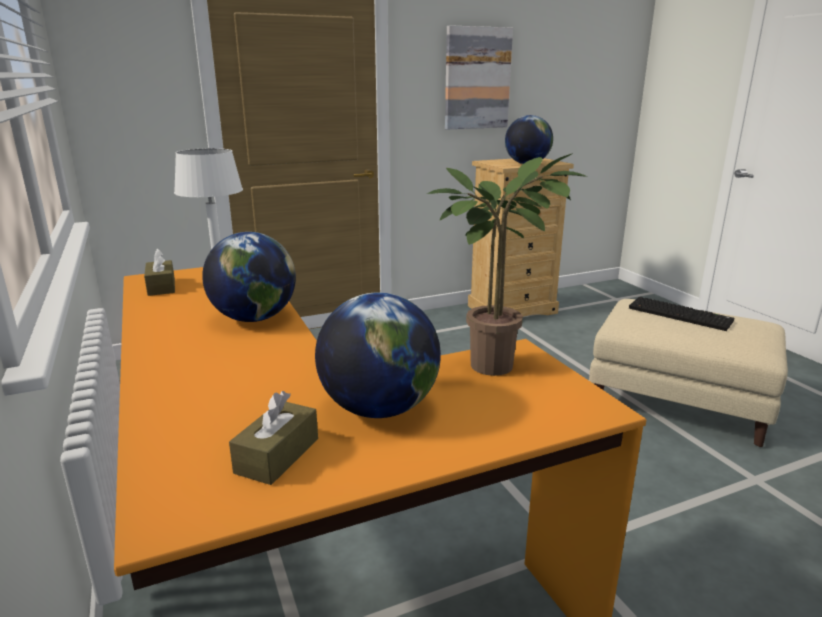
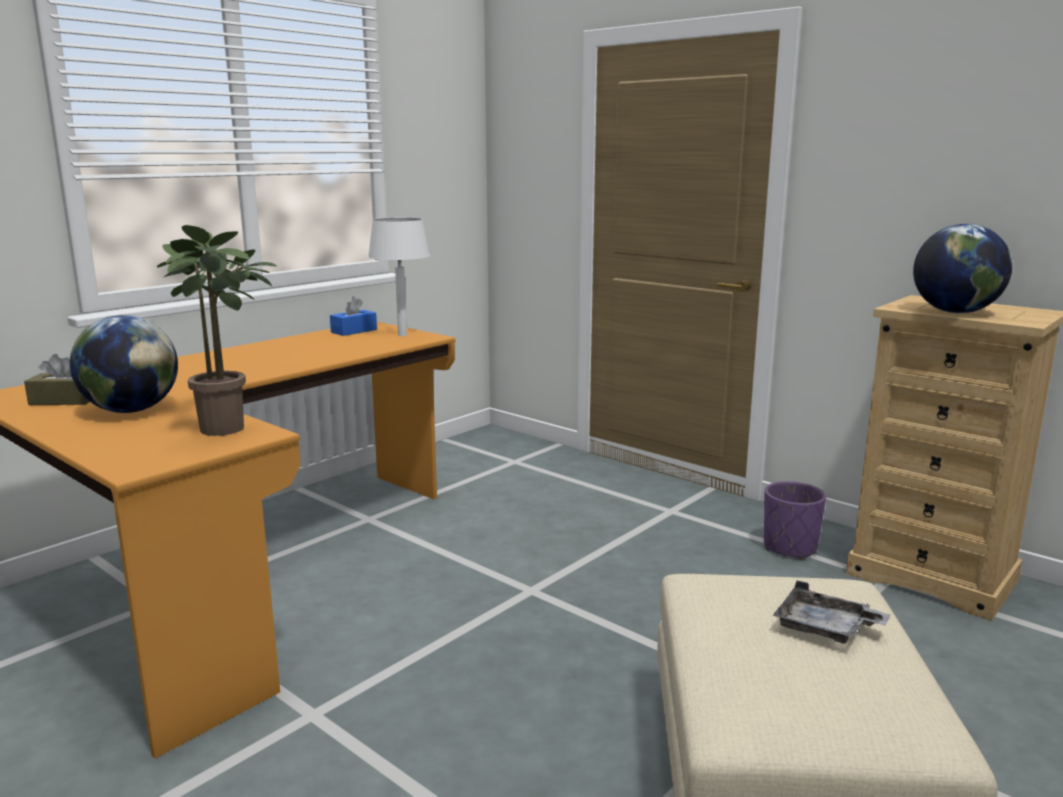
camera: 65 degrees right, 5 degrees down
(161, 287) = (354, 331): brown tissue box -> blue tissue box
(254, 318) = (298, 360): globe -> none
(456, 327) = (789, 548): none -> purple planter
(477, 78) = (945, 157): picture -> none
(681, 315) = (825, 628): keyboard -> grey tray

